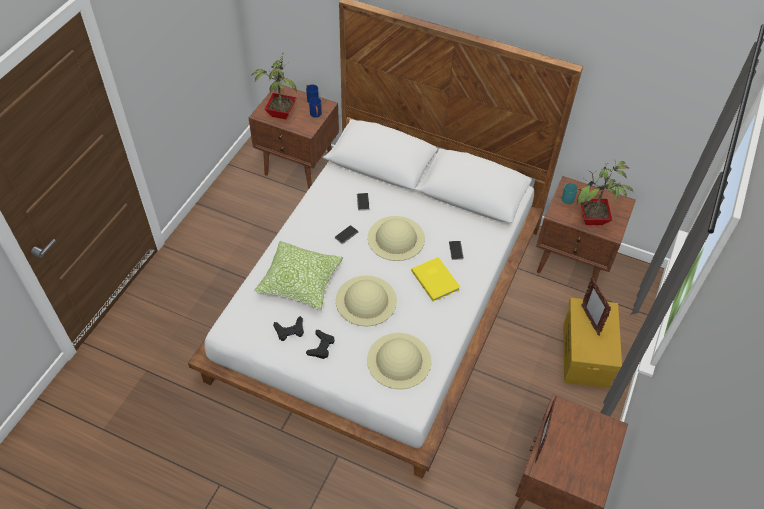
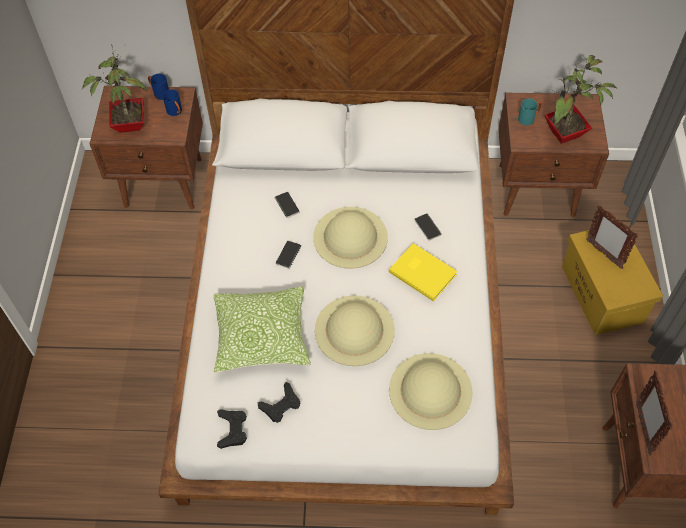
camera: 20 degrees left, 5 degrees up
(321, 346) = (329, 410): black game controller -> black game controller (232, 430)

